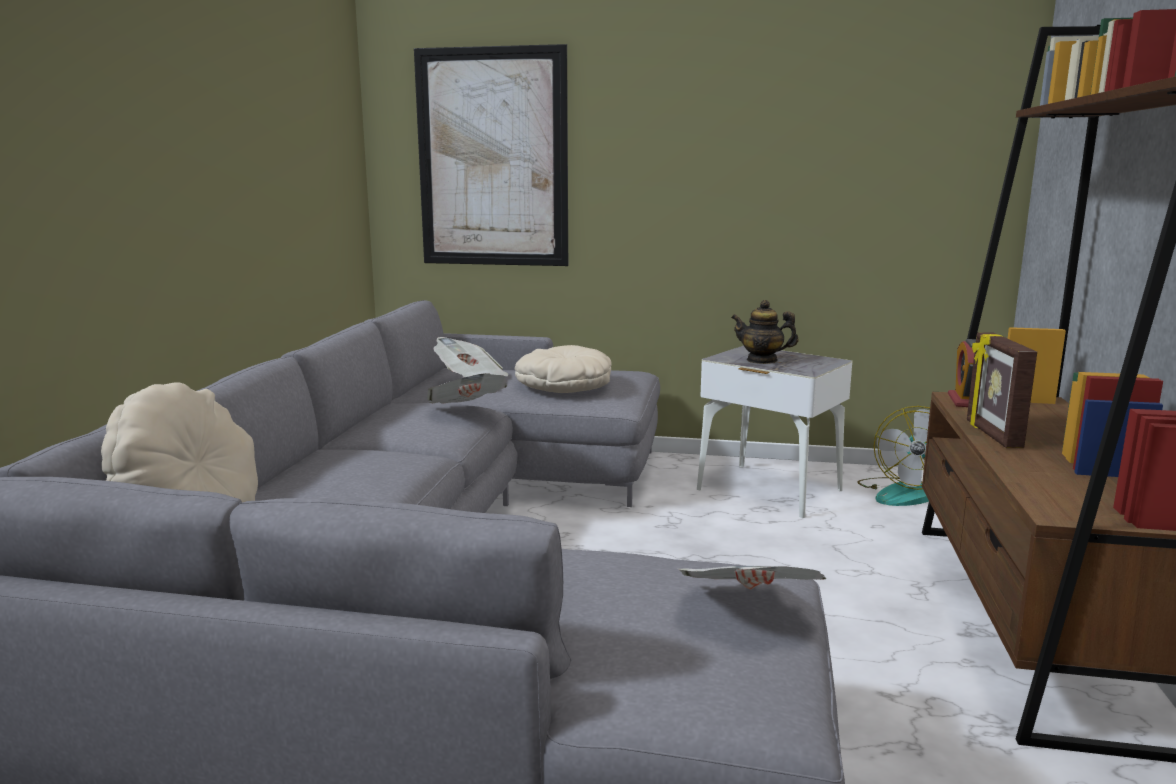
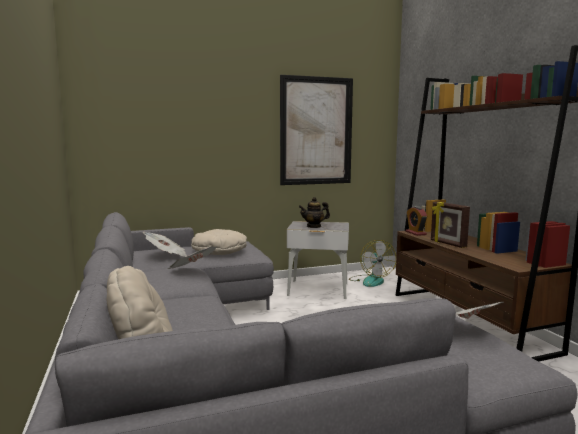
camera: 30 degrees left, 5 degrees down
(492, 158) = (150, 129): picture -> picture (316, 131)

